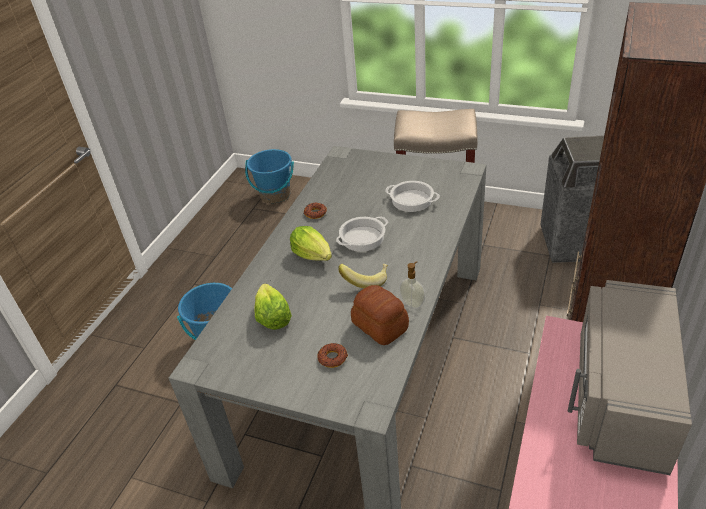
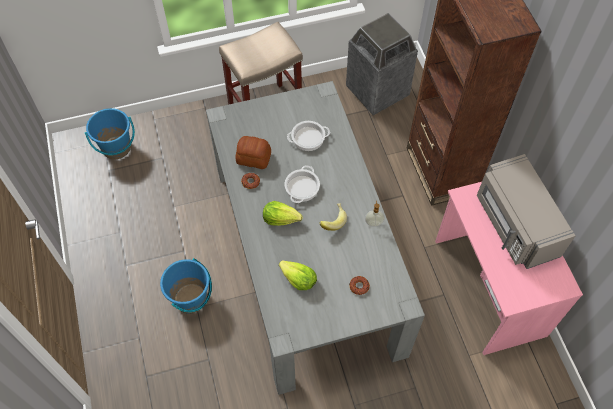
camera: 40 degrees left, 20 degrees up
(379, 326) = (368, 250): bread -> bread (254, 158)

